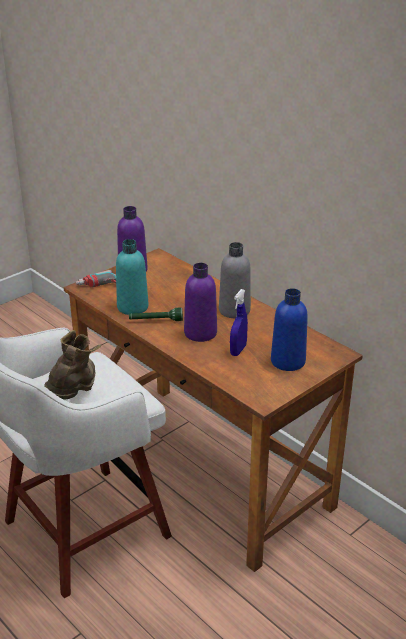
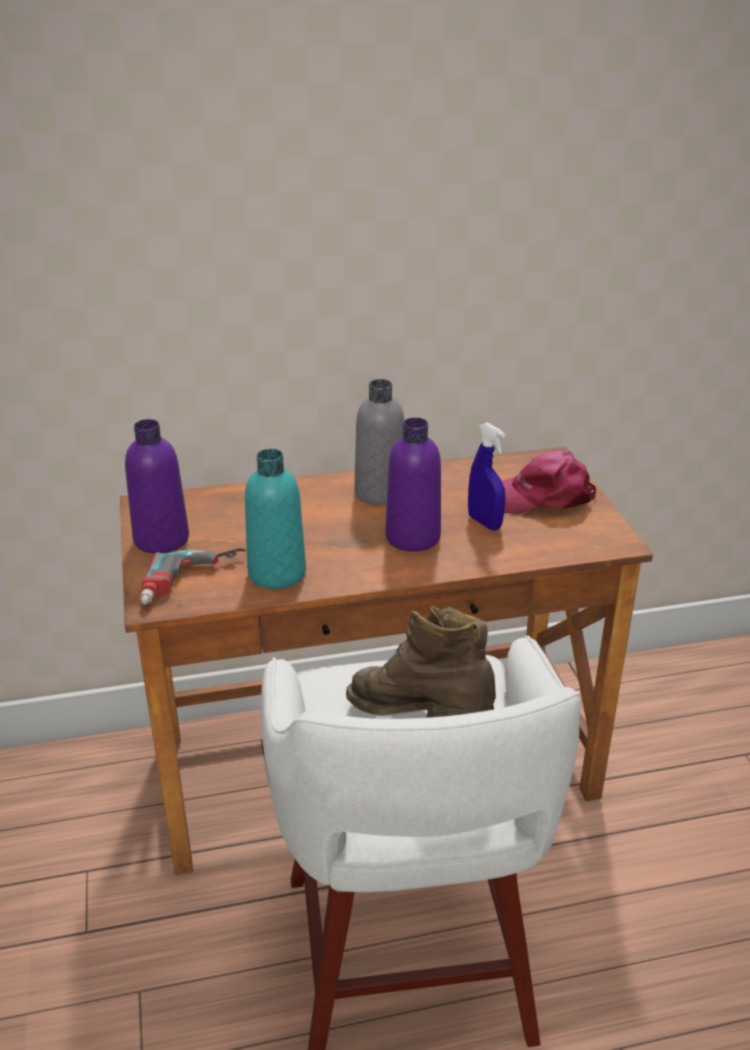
camera: 60 degrees left, 0 degrees up
(155, 321) = (340, 564): green flashlight -> none
(288, 361) = (542, 496): blue bottle -> pink cap

